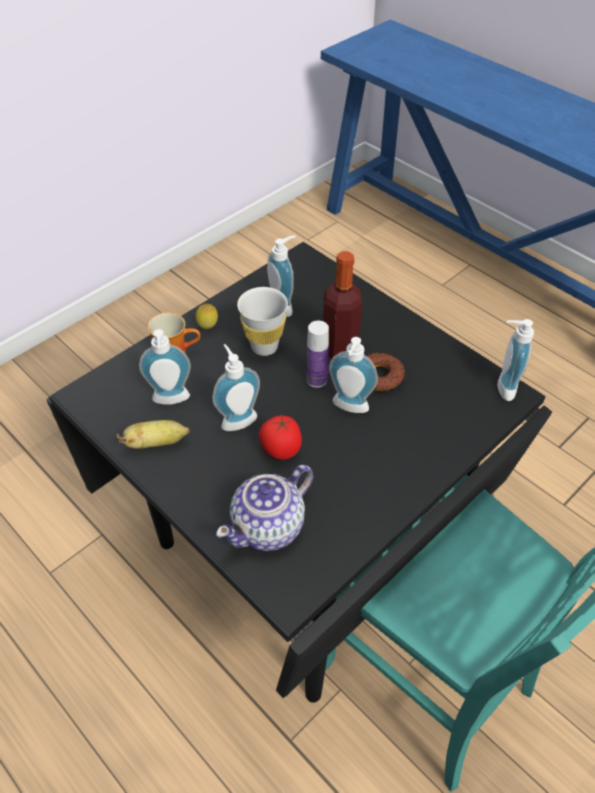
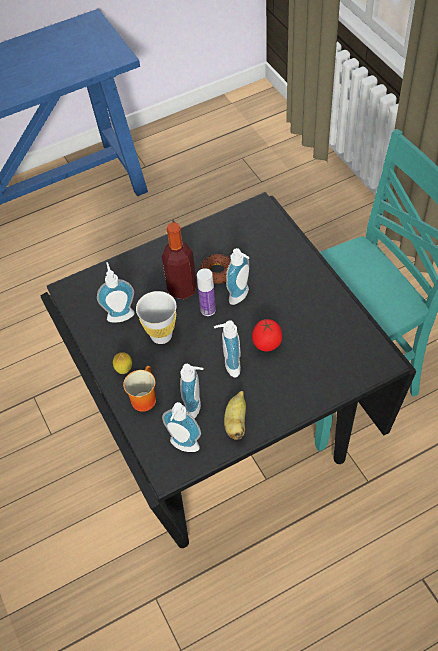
camera: 70 degrees left, 5 degrees up
(269, 526) = (329, 363): teapot -> none
(502, 387) = (251, 210): soap dispenser -> soap dispenser (183, 447)

